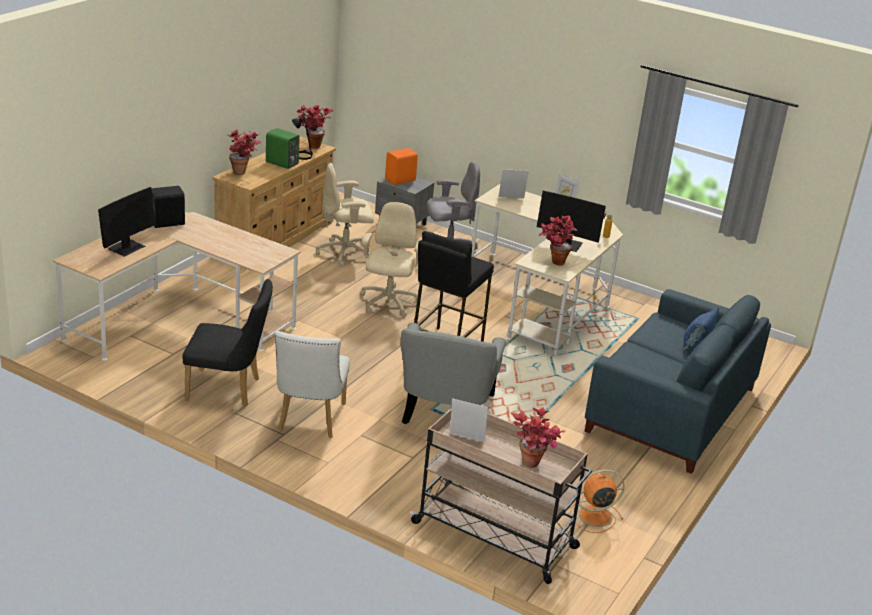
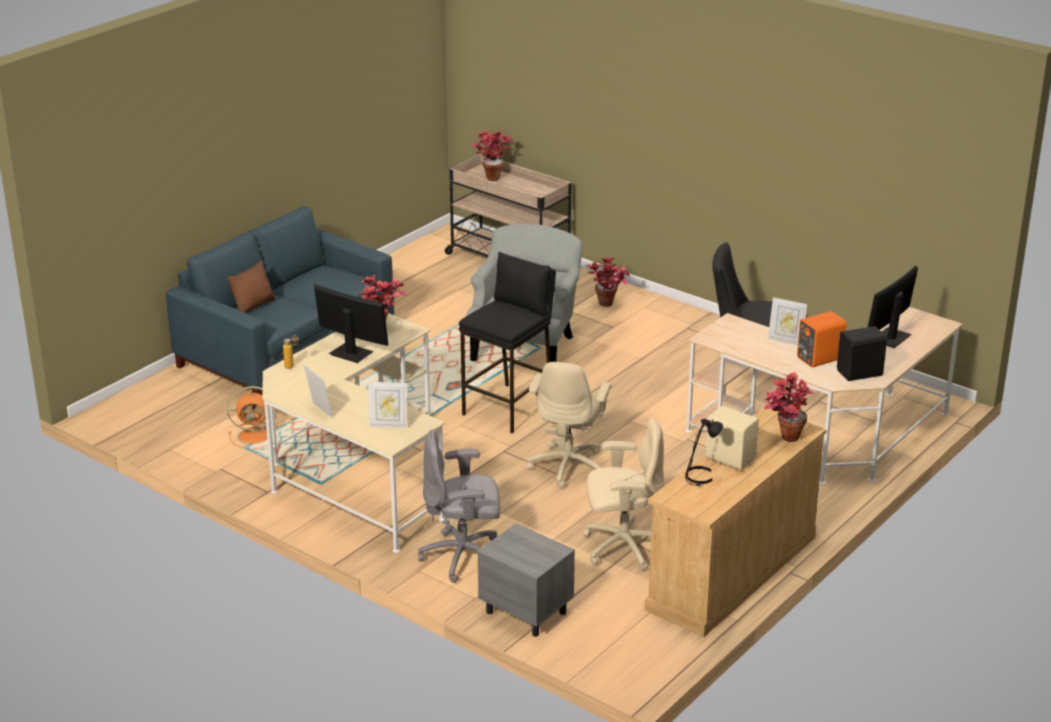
camera: 170 degrees left, 0 degrees up
(282, 163) = (730, 458): green speaker -> beige speaker
(309, 421) = (663, 338): white chair -> none
(312, 145) = (688, 502): potted plant -> potted plant (609, 306)
(401, 180) = (533, 552): orange speaker -> orange speaker (818, 358)
(466, 438) = (539, 192): picture frame -> picture frame (785, 341)
(593, 516) = (421, 271): orange fan -> orange fan (256, 436)
(696, 345) = (253, 305): blue pillow -> brown pillow

